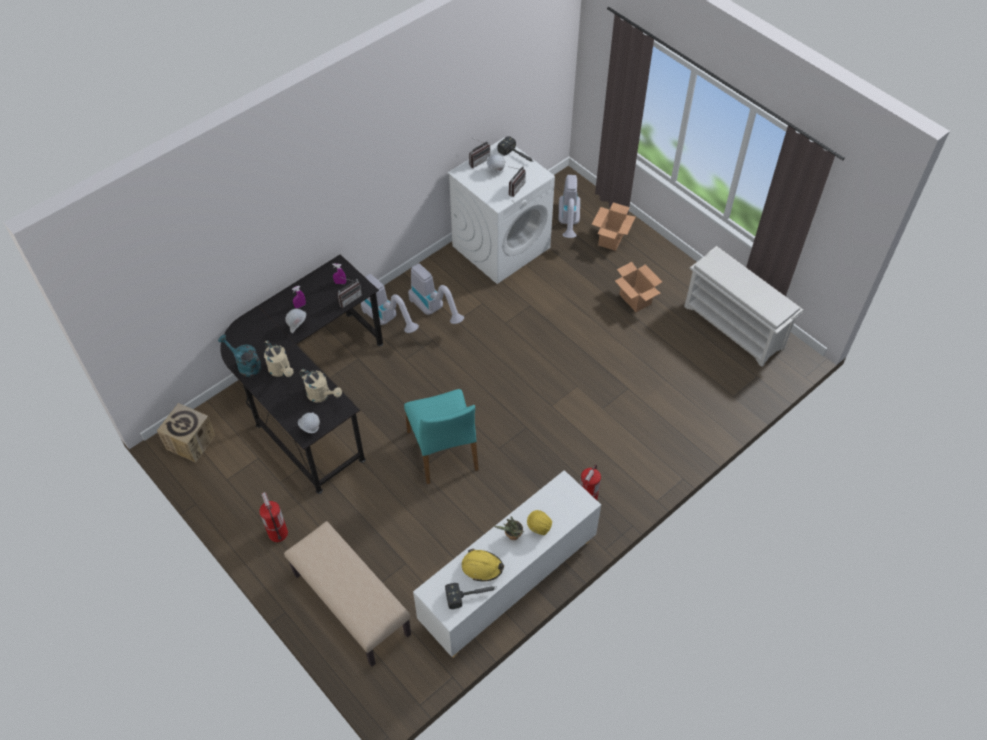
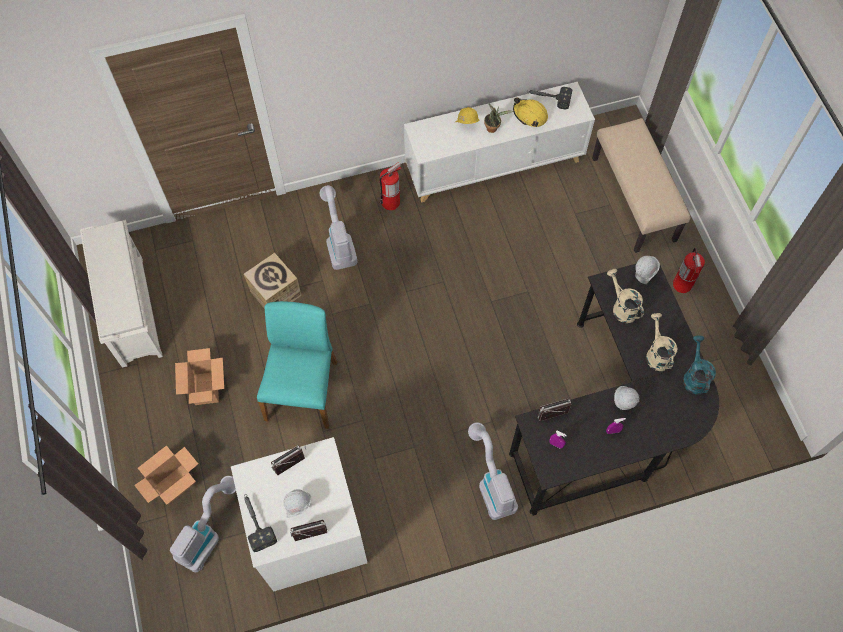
camera: 155 degrees left, 10 degrees up
(191, 442) = (751, 416): cardboard box -> cardboard box (275, 293)
(245, 365) = (694, 376): turquoise watering can -> turquoise watering can turned 150 degrees counterclockwise
(434, 310) = (433, 473): vacuum cleaner -> vacuum cleaner (338, 241)
(443, 451) = (497, 300): turquoise chair -> turquoise chair (303, 390)

